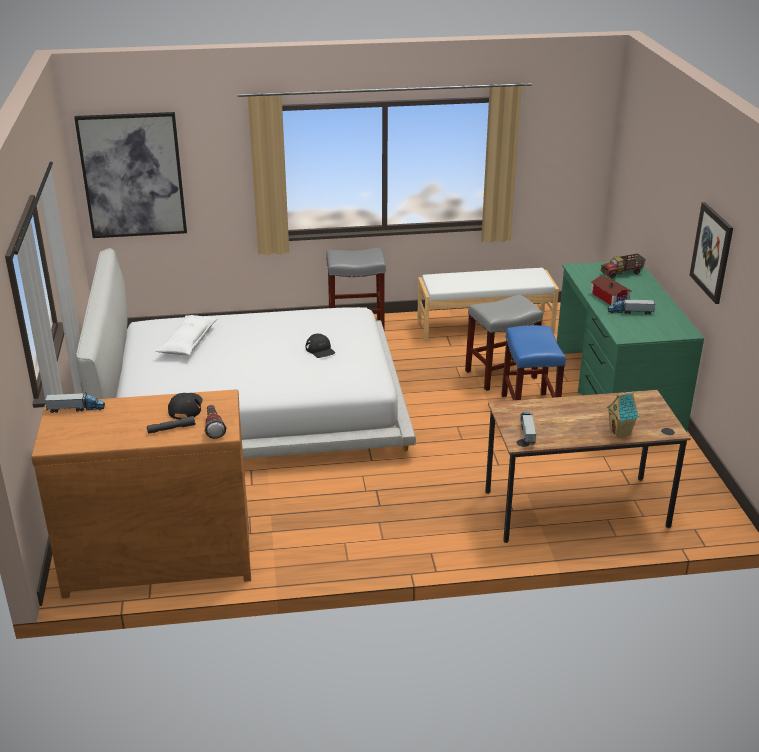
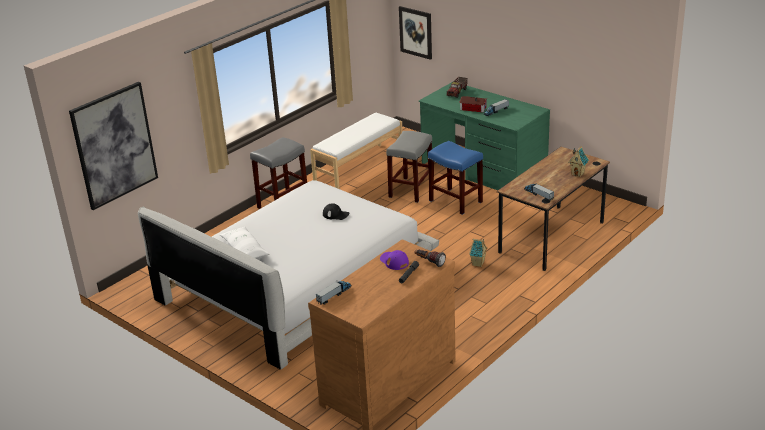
camera: 40 degrees left, 0 degrees up
(186, 407) = (394, 261): black cap -> purple cap
(443, 491) = (478, 264): none -> toy house
(712, 252) = (540, 55): picture -> picture (416, 32)

